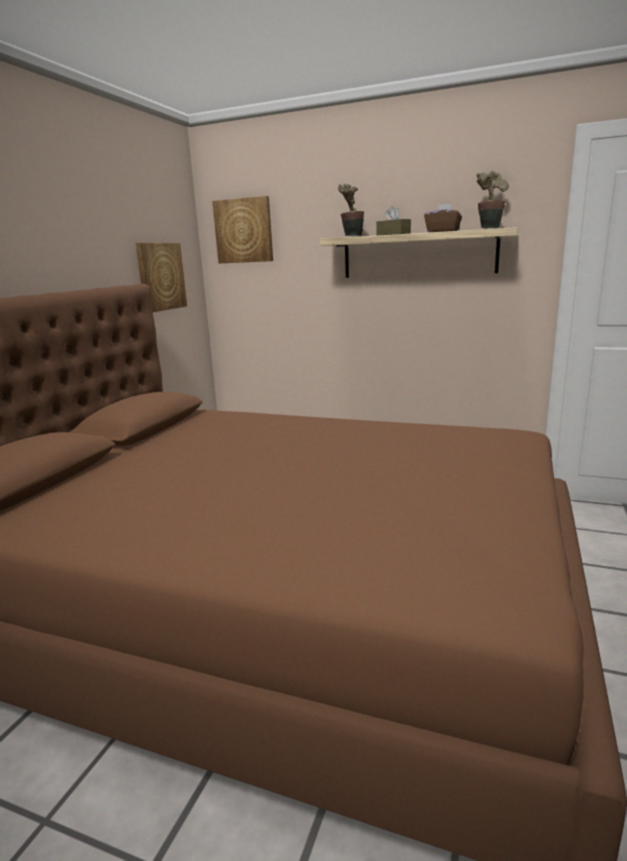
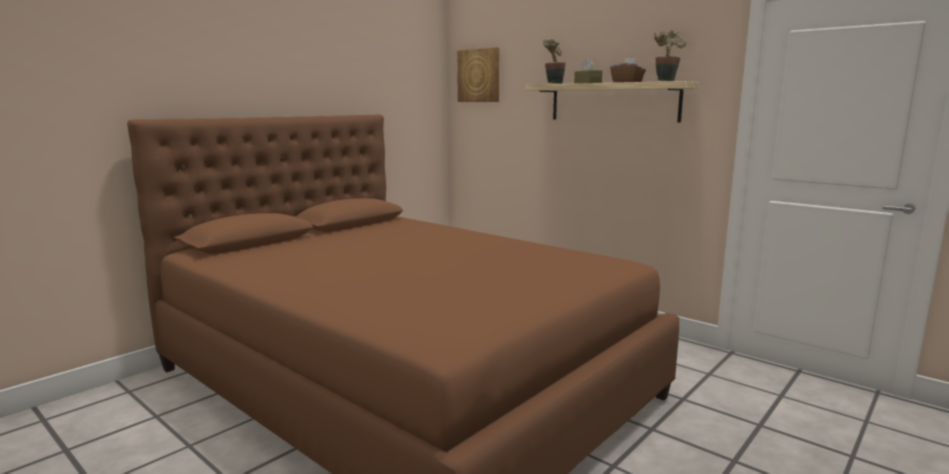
camera: 20 degrees right, 5 degrees down
(160, 276) = (402, 110): picture -> none

